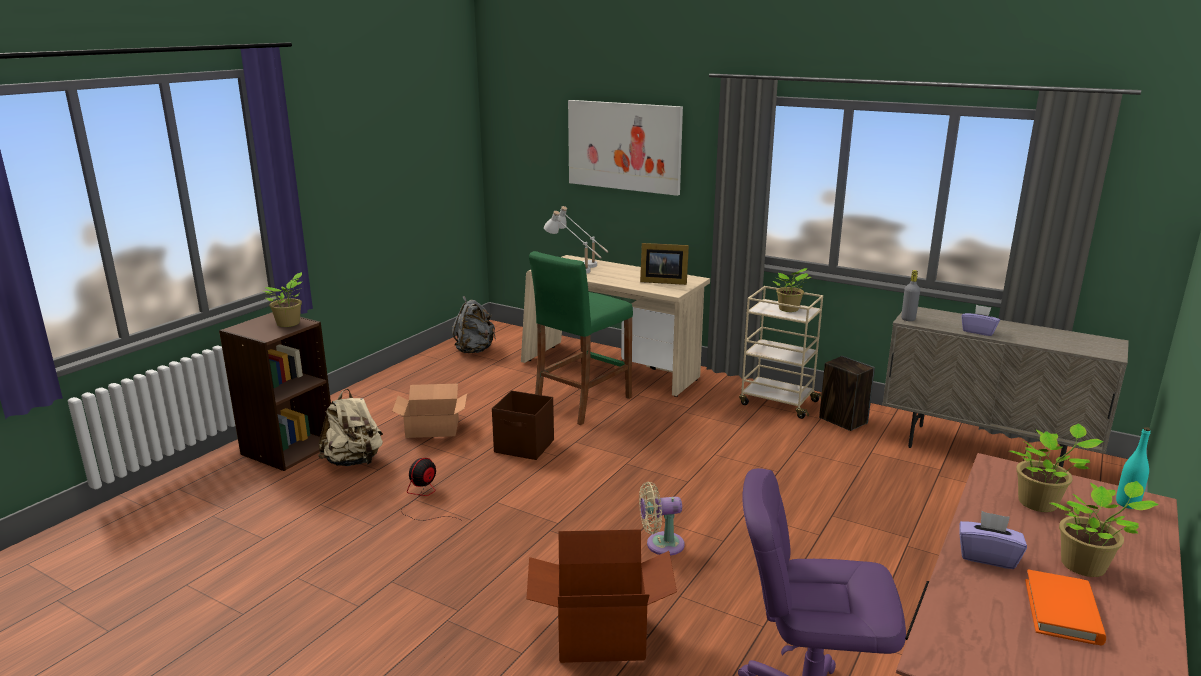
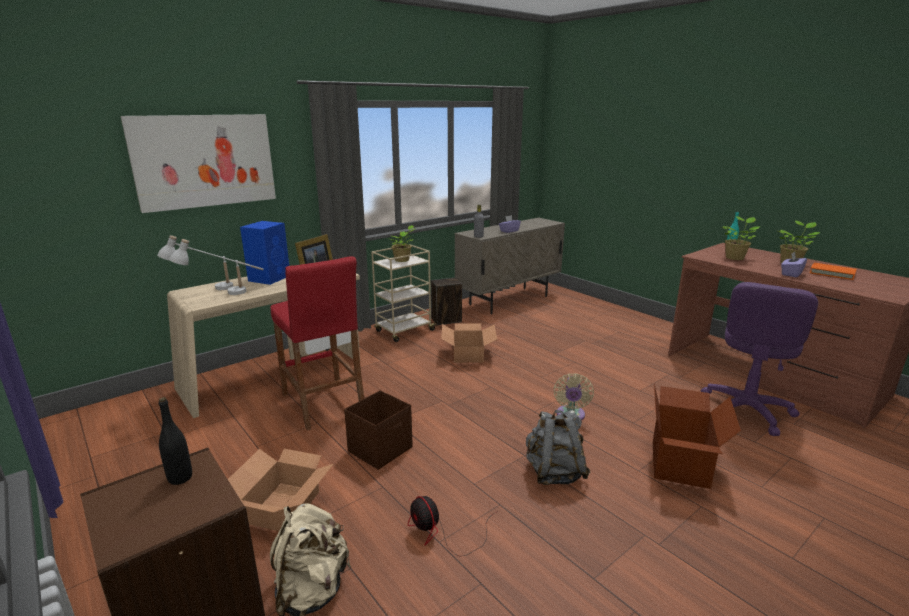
camera: 70 degrees left, 0 degrees up
(289, 324) = (180, 478): potted plant -> black bottle
(474, 350) = (110, 444): grey backpack -> grey backpack (554, 473)
(582, 402) = (323, 403): green stool -> red stool
(629, 272) = (270, 278): none -> blue speaker
(758, 453) = (467, 354): none -> cardboard box

